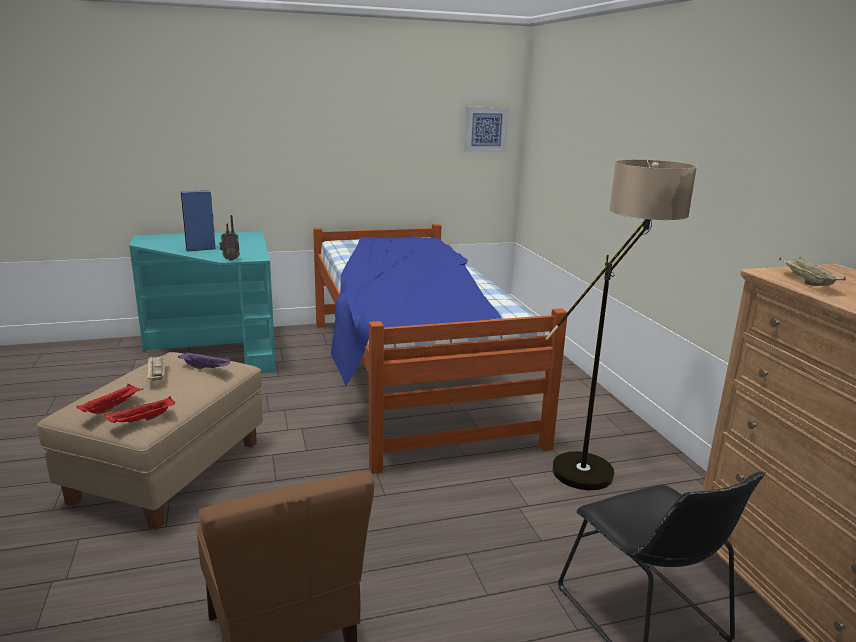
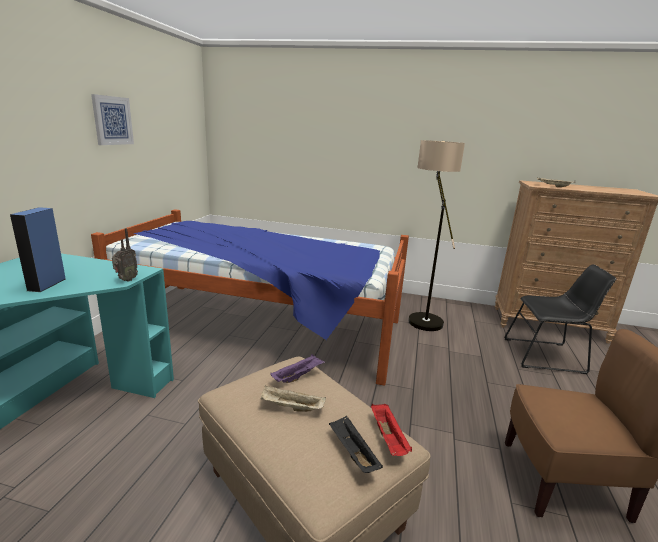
camera: 60 degrees left, 0 degrees up
(112, 407) = (352, 453): red tray -> black tray
(485, 129) = (188, 127): picture -> picture (112, 120)

